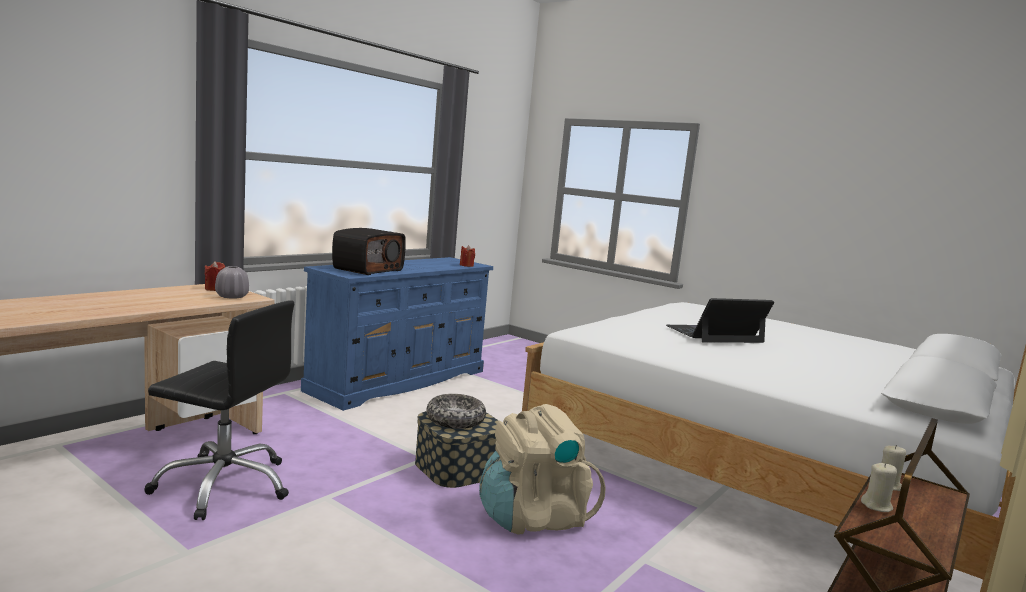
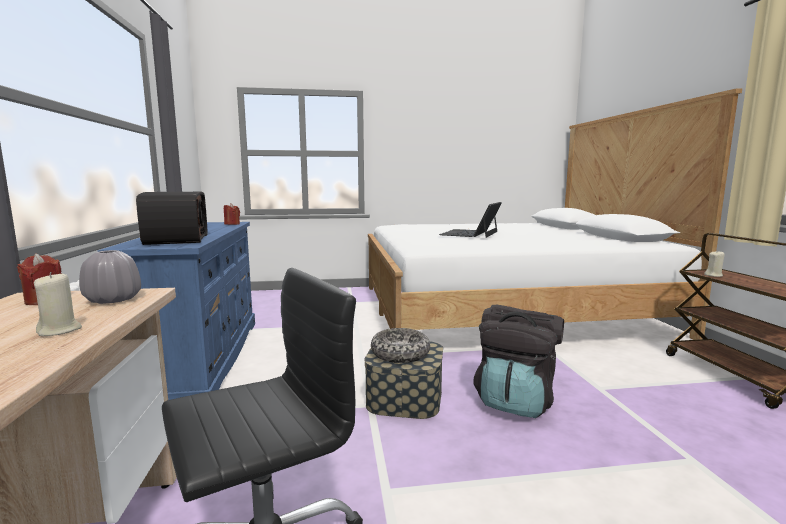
camera: 45 degrees left, 0 degrees up
(533, 517) = (516, 400): beige backpack -> black backpack
(876, 506) = (747, 284): beige candle -> beige candle (59, 330)

